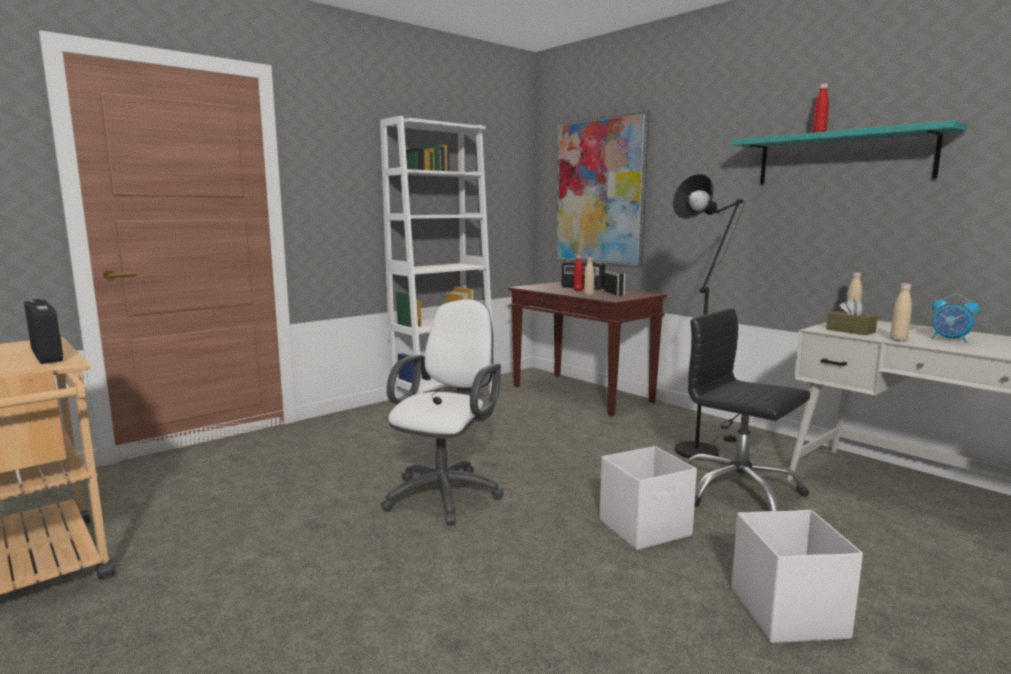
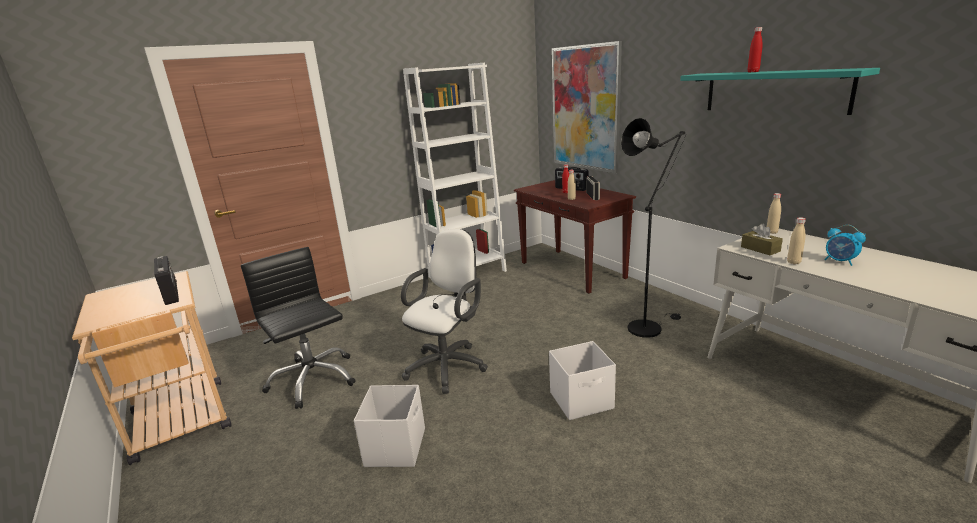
camera: 10 degrees right, 10 degrees up
(738, 491) = (663, 368): black office chair -> black office chair (312, 379)
(787, 612) = (662, 479): white storage box -> white storage box (396, 446)

